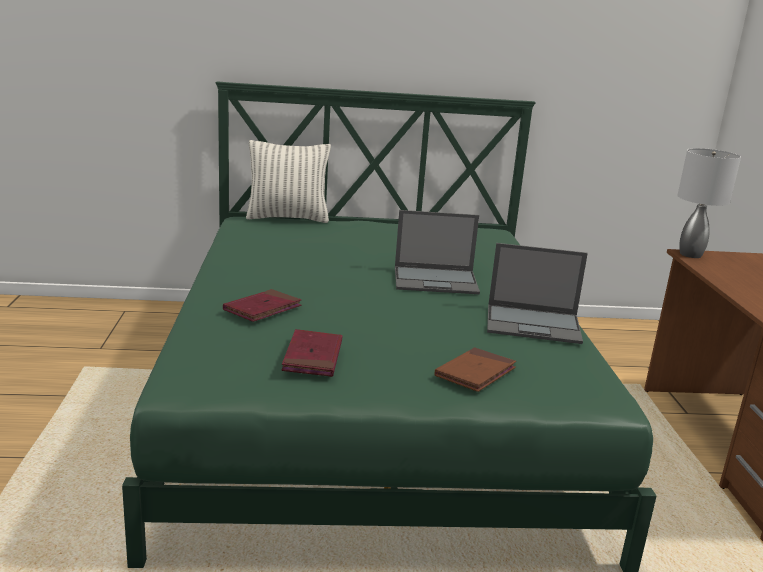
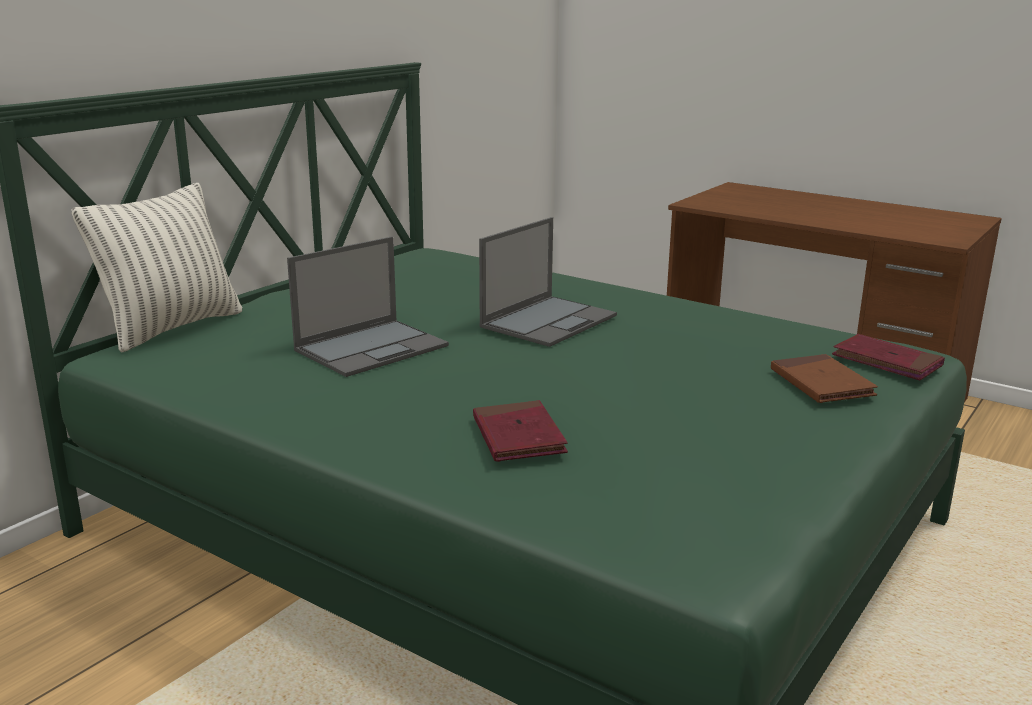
camera: 50 degrees left, 0 degrees up
(313, 357) = (719, 448): red book -> red book (886, 362)
(534, 324) = (721, 321): laptop -> laptop (372, 347)
(691, 254) = (695, 203): grey table lamp -> none

